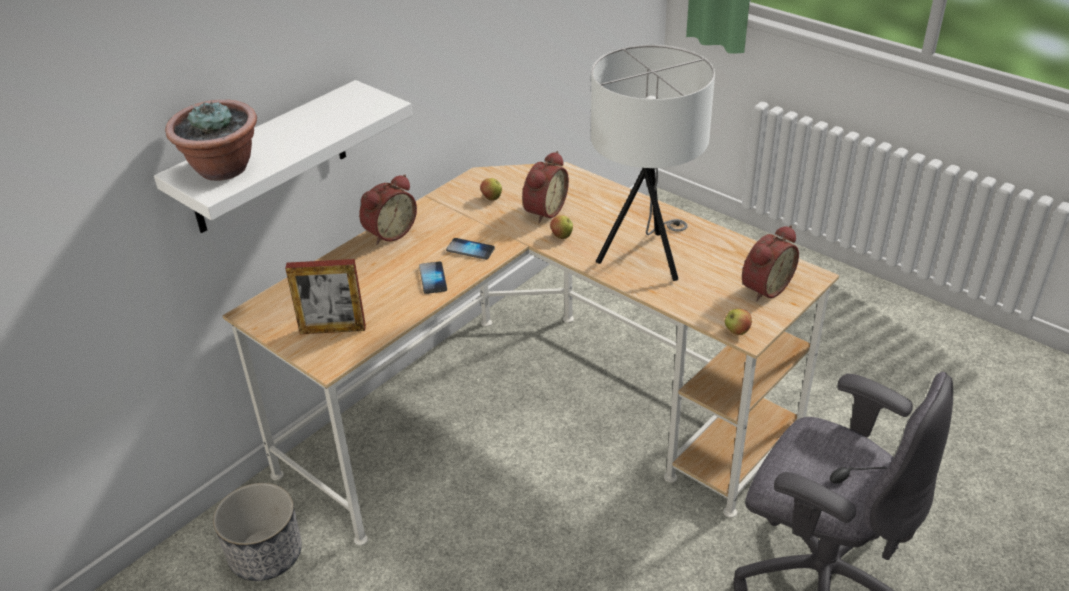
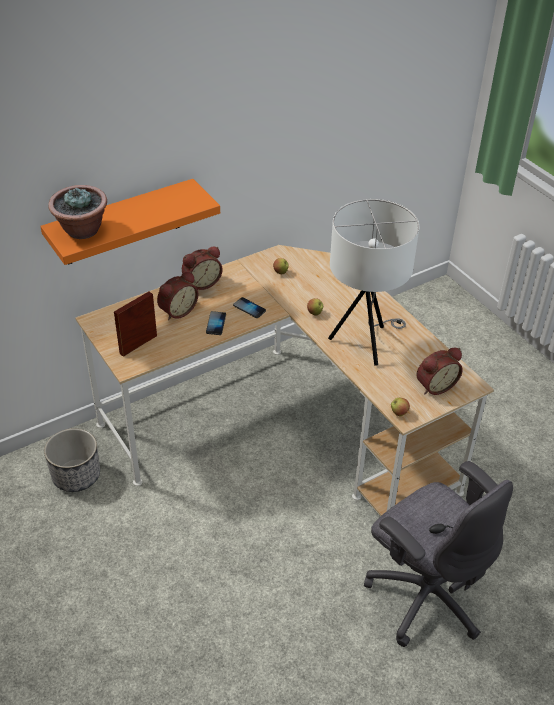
camera: 15 degrees right, 5 degrees up
(268, 158) = (122, 223): white shelf -> orange shelf
(332, 329) = (138, 344): picture frame -> picture frame turned 120 degrees clockwise
(543, 211) = (311, 290): alarm clock -> alarm clock (177, 311)

